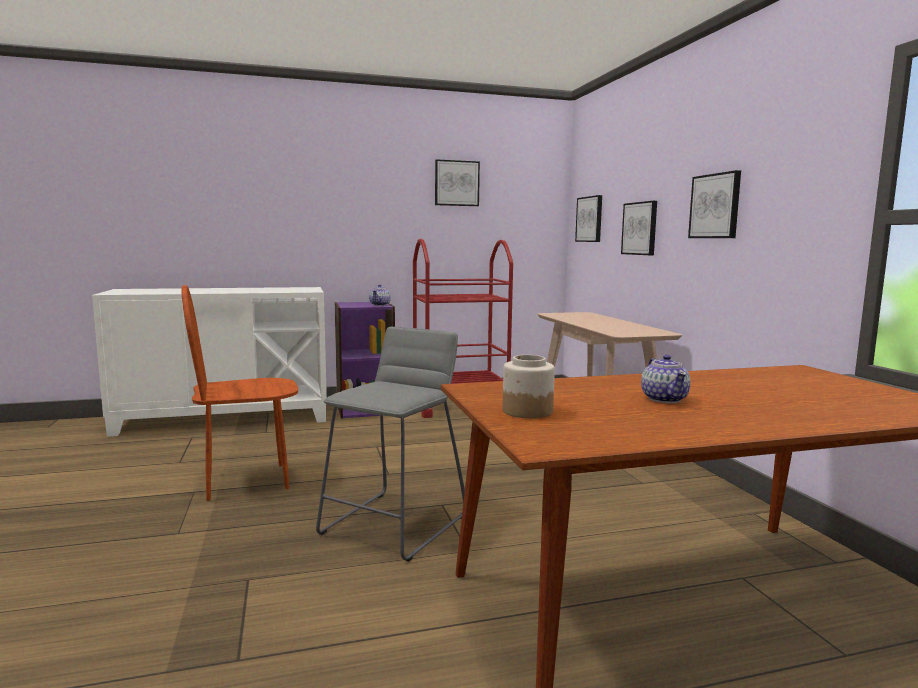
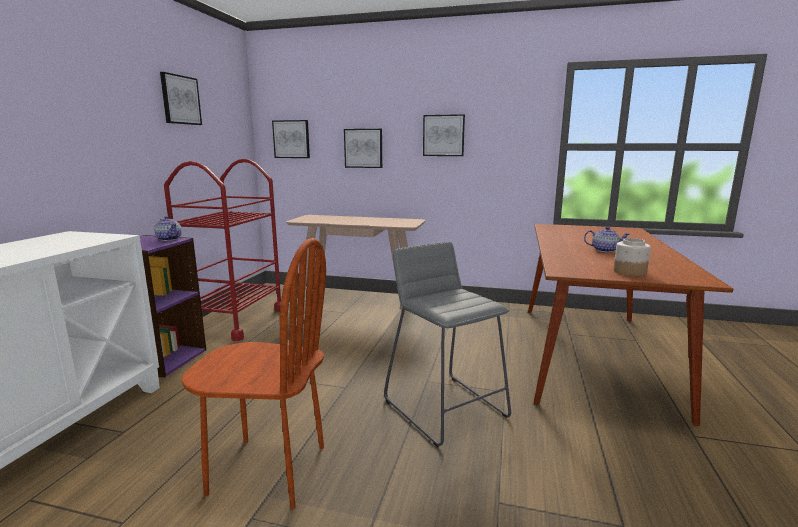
camera: 60 degrees left, 5 degrees up
(247, 481) = (267, 470): brown chair -> brown chair turned 90 degrees counterclockwise

